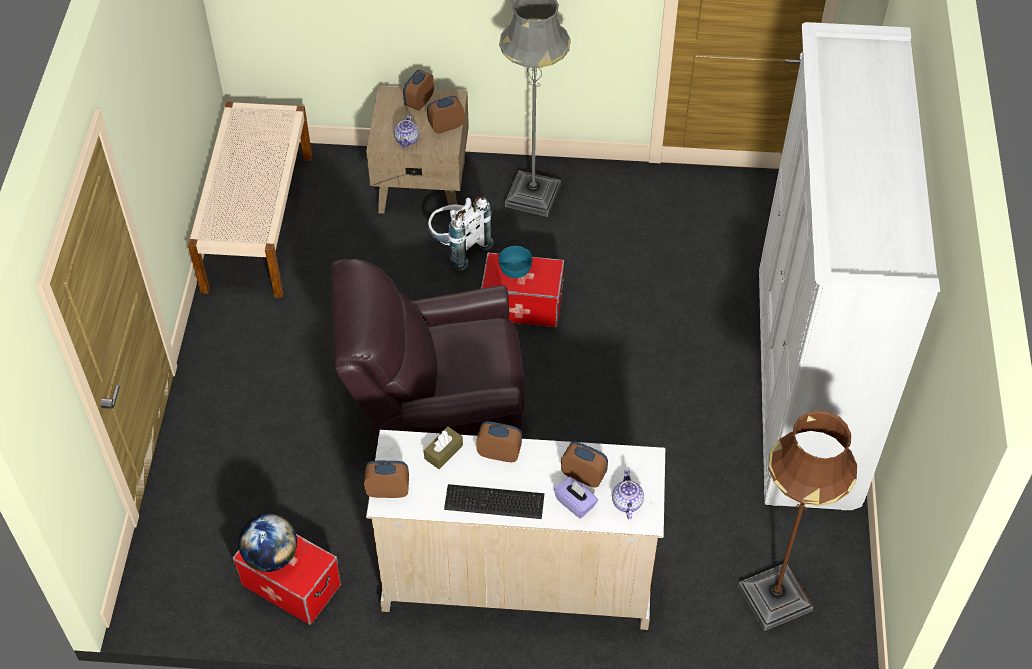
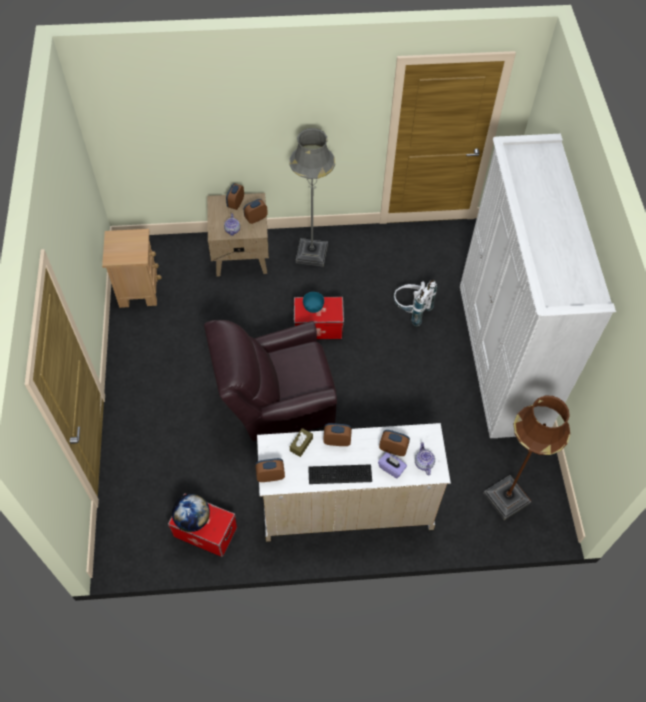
camera: 10 degrees left, 5 degrees up
(257, 221) = (139, 291): beige bench -> beige nightstand
(457, 248) = (271, 293): white backpack -> white backpack (411, 311)

